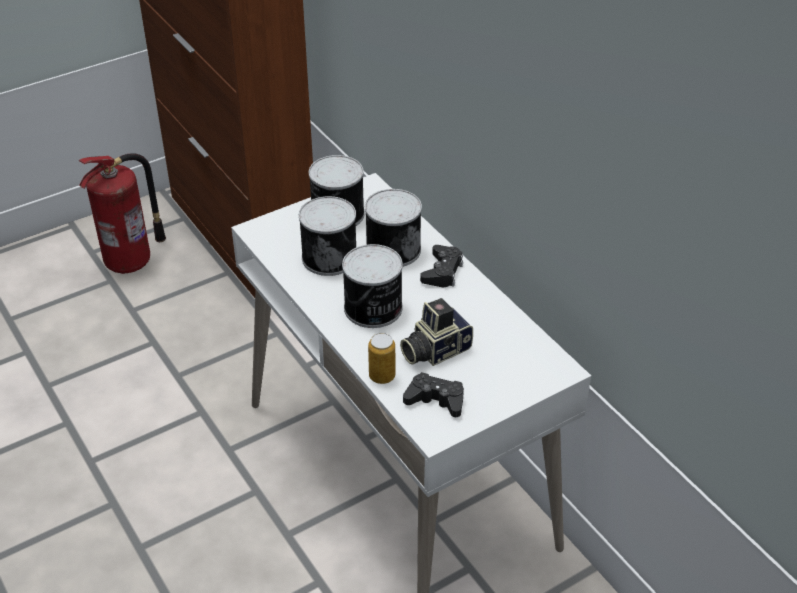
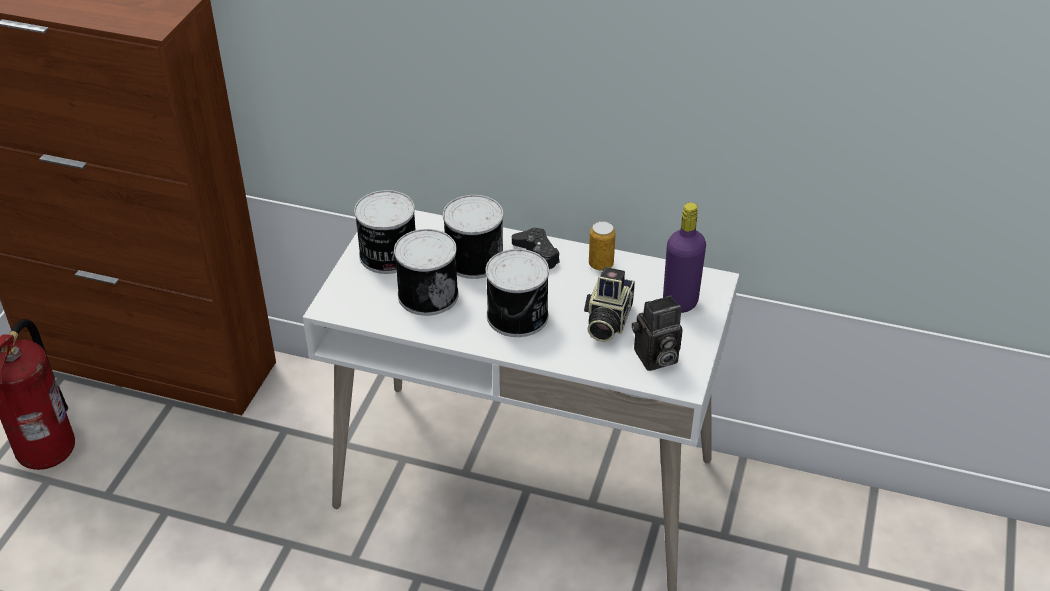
camera: 40 degrees left, 0 degrees up
(382, 376) = (592, 365): can -> can (601, 264)
(436, 400) = (655, 358): black game controller -> camera
(510, 369) = (680, 302): none -> purple bottle

